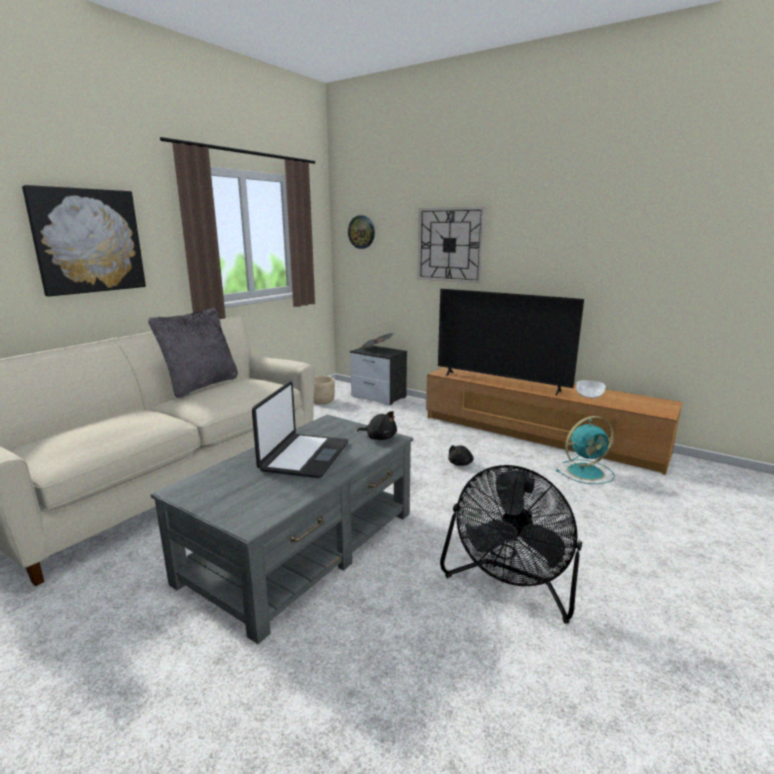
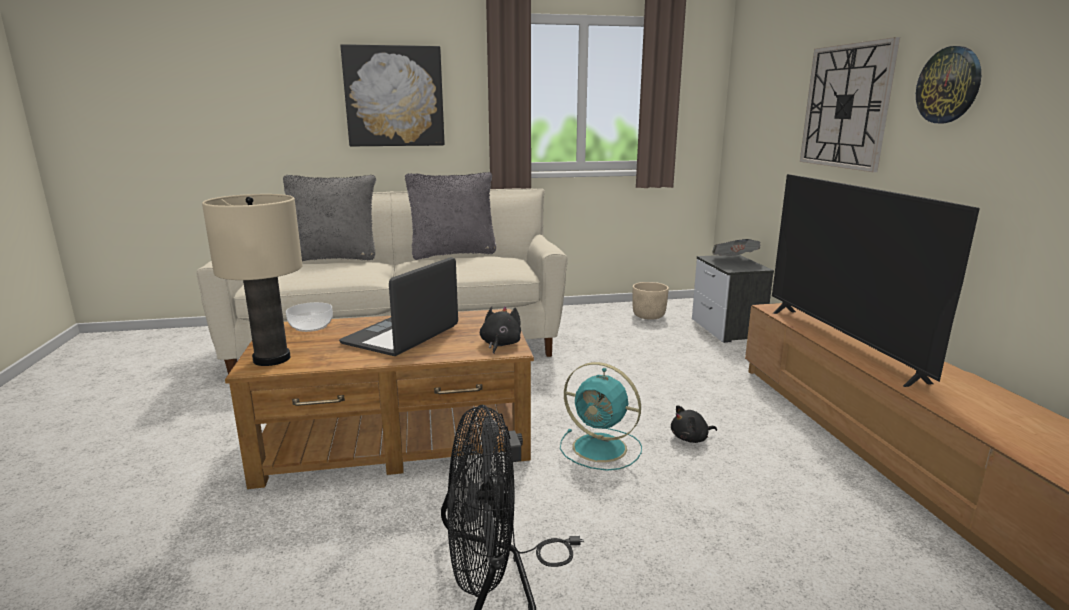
camera: 45 degrees right, 0 degrees up
(92, 419) = (334, 260): none -> grey pillow
(248, 512) = (272, 359): none -> beige table lamp
(304, 456) = (402, 336): laptop -> laptop turned 150 degrees clockwise
(304, 545) = (397, 437): grey coffee table -> brown coffee table
(361, 232) = (754, 90): wall clock -> wall clock (949, 85)
(379, 437) = (500, 344): black plush toy -> black plush toy turned 150 degrees counterclockwise
(586, 471) = (883, 538): turquoise fan -> turquoise fan (602, 448)
(589, 395) = (981, 406): bowl -> bowl (311, 326)

